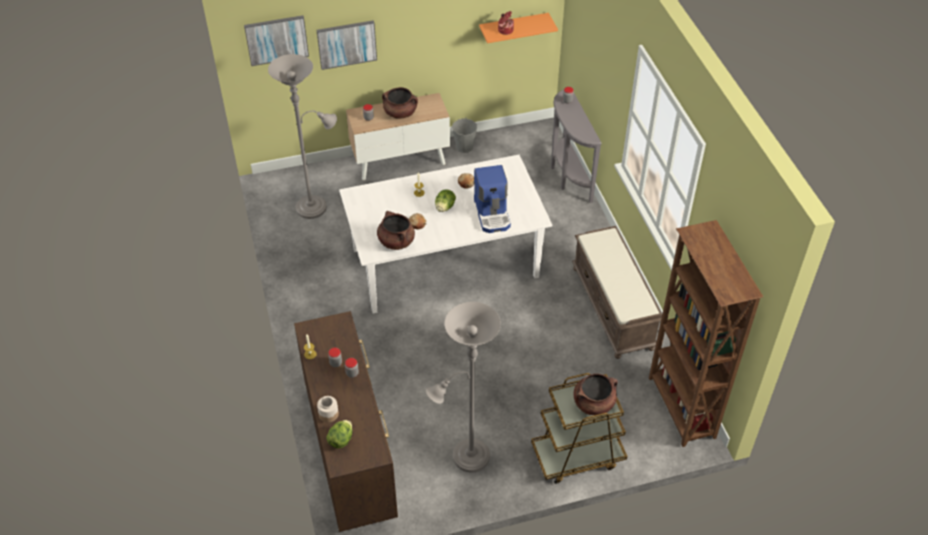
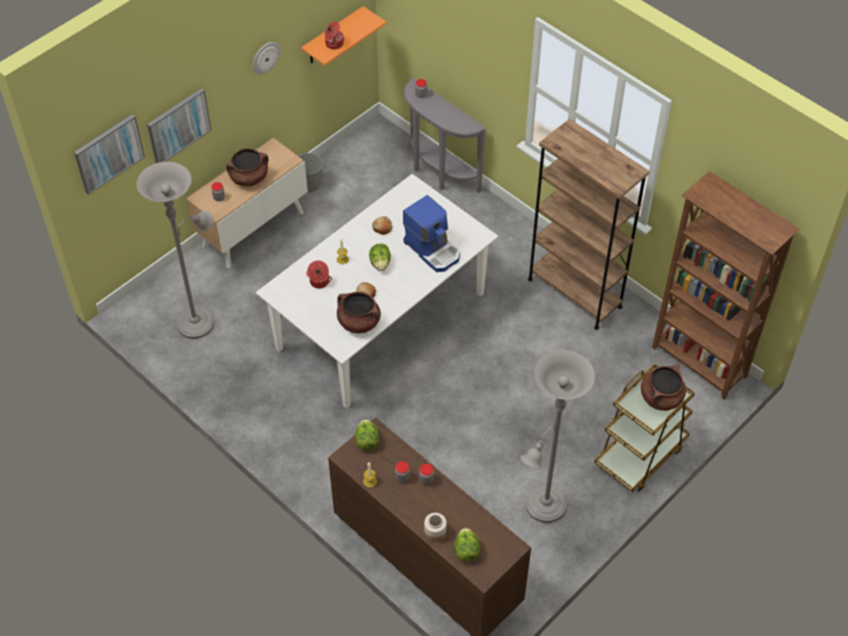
camera: 30 degrees left, 5 degrees up
(330, 325) = (367, 441): none -> lettuce
(389, 201) = (319, 282): none -> cooking pot
(441, 18) = (265, 57): none -> wall clock
(613, 308) = (574, 293): brown bench -> brown bookcase

